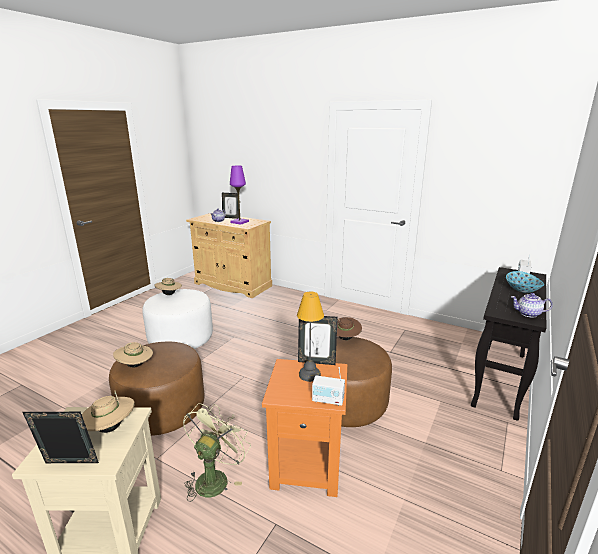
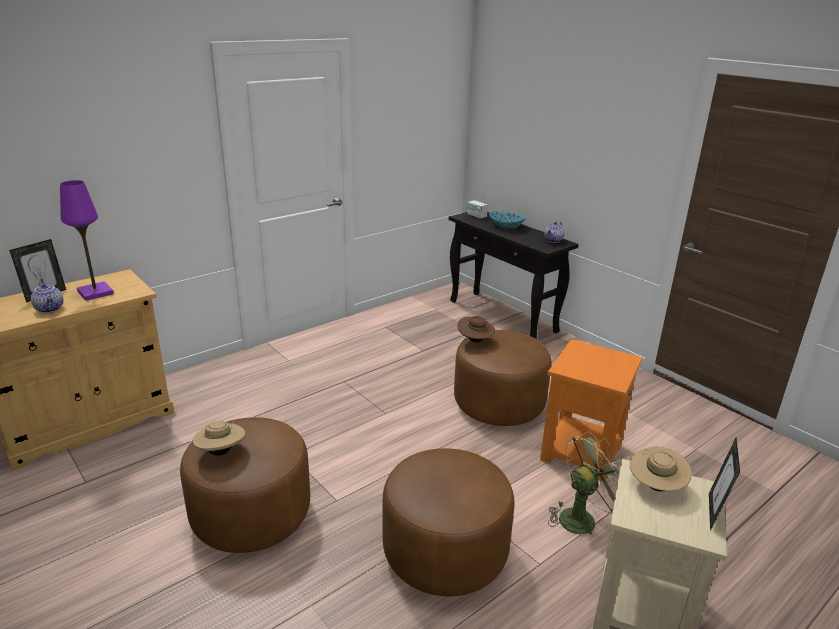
camera: 70 degrees left, 5 degrees up
(135, 366) = (462, 500): beige hat -> none
(181, 339) = (251, 514): white ottoman -> brown ottoman
(214, 477) = (582, 517): green fan -> green fan turned 105 degrees clockwise
(310, 375) = (585, 359): table lamp -> none
(316, 361) = (562, 351): picture frame -> none
(328, 400) = (627, 360): radio -> none

